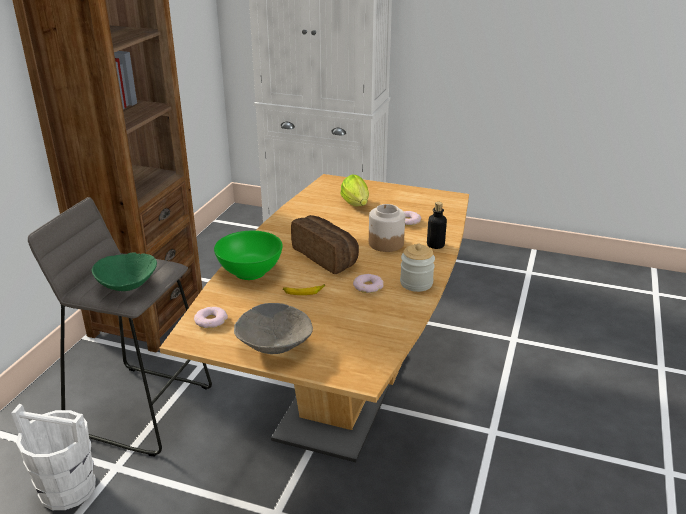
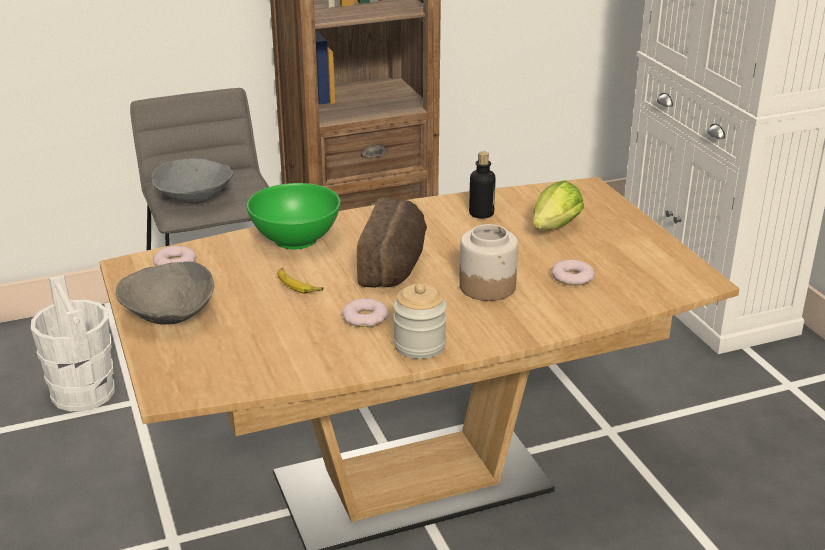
camera: 50 degrees right, 0 degrees up
(127, 285) = (195, 198): green bowl -> grey bowl
(435, 245) = (540, 321): bottle -> bottle (481, 213)

